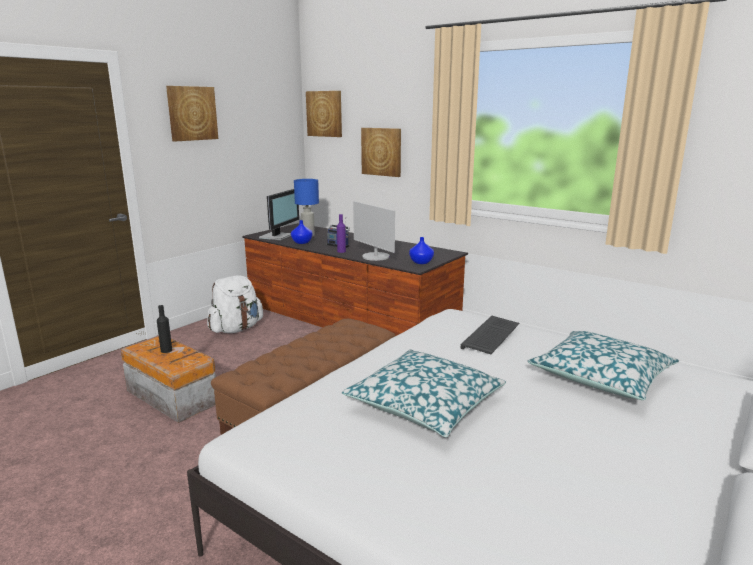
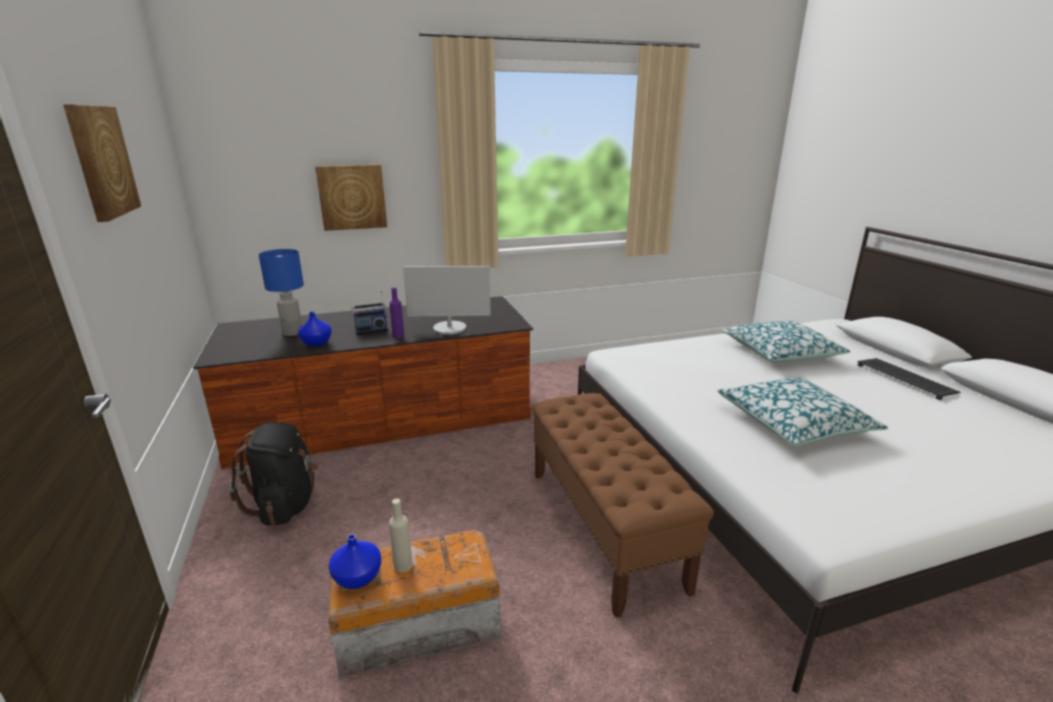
camera: 55 degrees left, 5 degrees up
(166, 350) = (403, 565): black bottle -> beige bottle
(236, 329) = (285, 505): white backpack -> black backpack
(278, 236) = (256, 348): monitor -> none
(325, 114) = (232, 148): picture -> none
(421, 262) = (501, 318): blue vase -> blue vase (356, 577)
(491, 337) = (686, 357): keyboard -> keyboard (906, 379)

